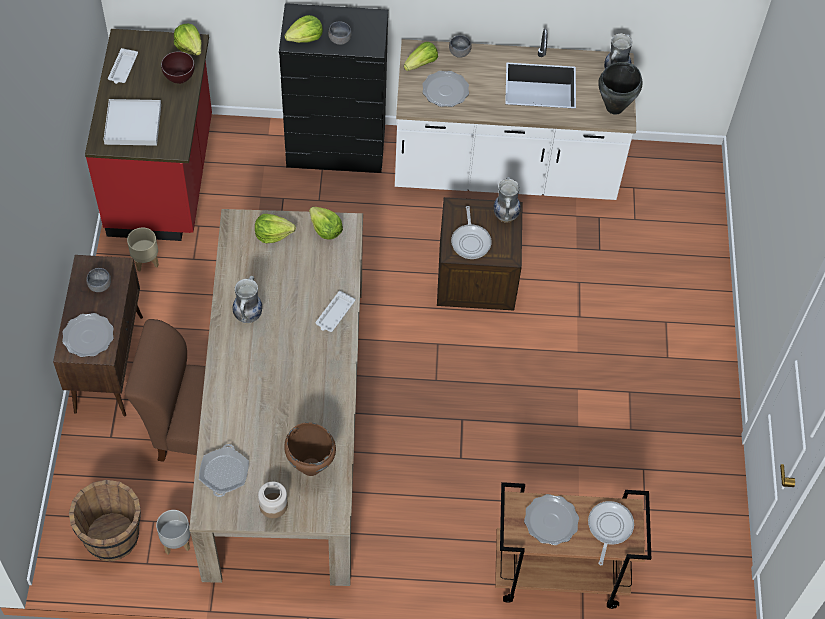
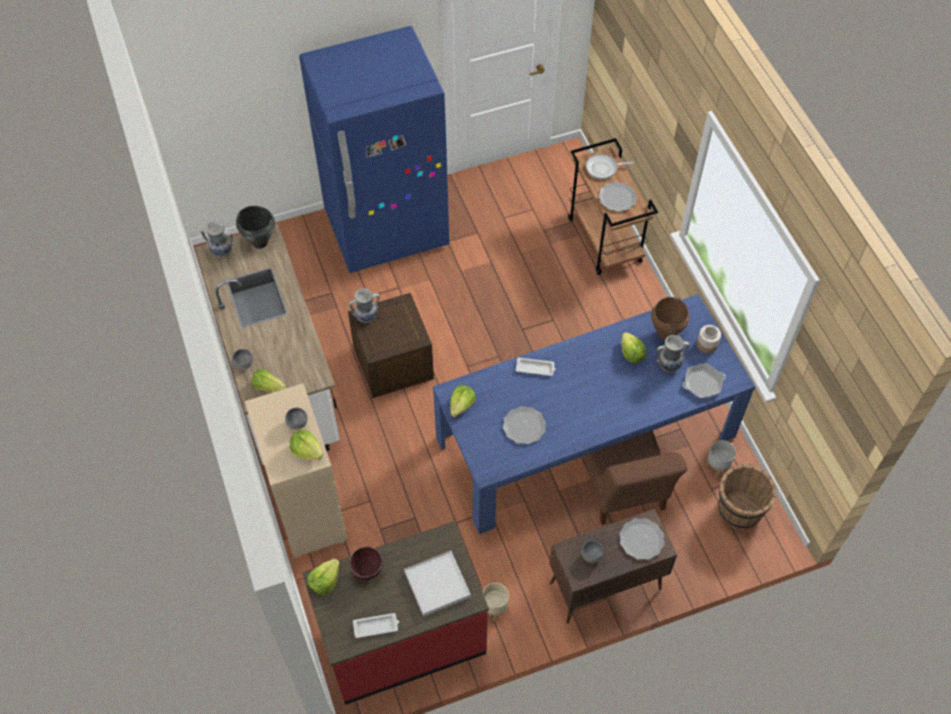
camera: 110 degrees left, 0 degrees up
(248, 315) = (568, 424): vase -> vase (668, 365)
(273, 234) = (485, 440): lettuce -> lettuce (631, 353)
(286, 422) = (585, 437): beige dining table -> blue dining table
(336, 149) = (308, 510): black dresser -> beige dresser
(445, 90) = (291, 359): plate -> plate (524, 426)
(471, 241) = (402, 331): frying pan -> none
(672, 334) = (387, 230): none -> blue fridge

